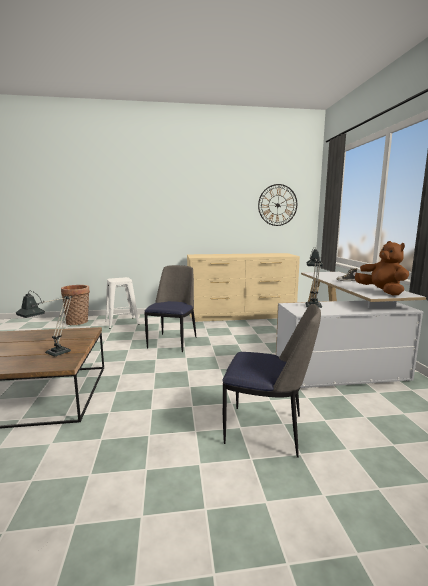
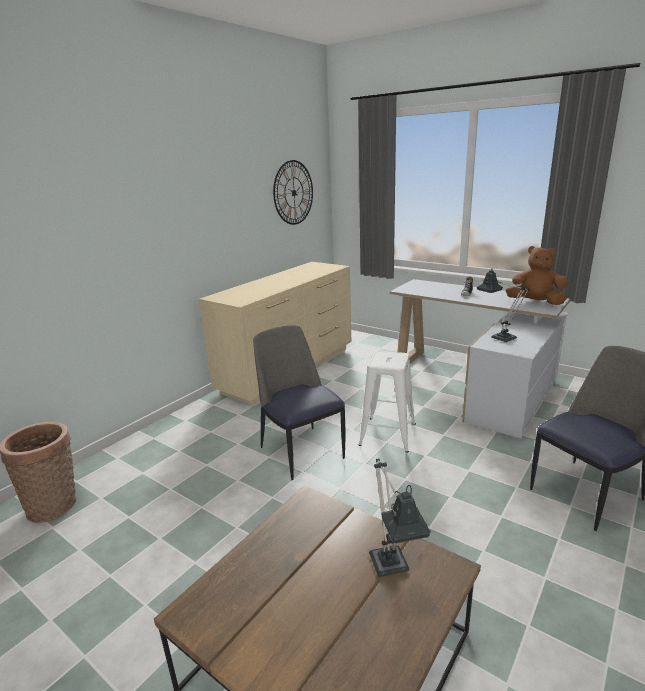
camera: 45 degrees left, 10 degrees up
(122, 323) = (149, 462): white stool -> white stool (387, 434)

